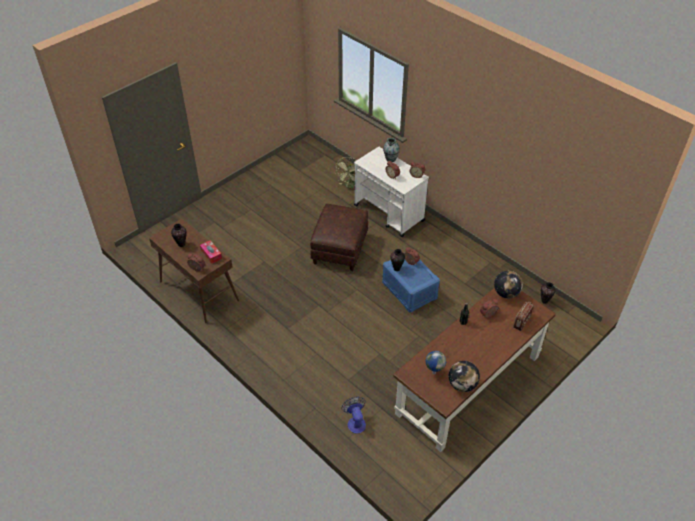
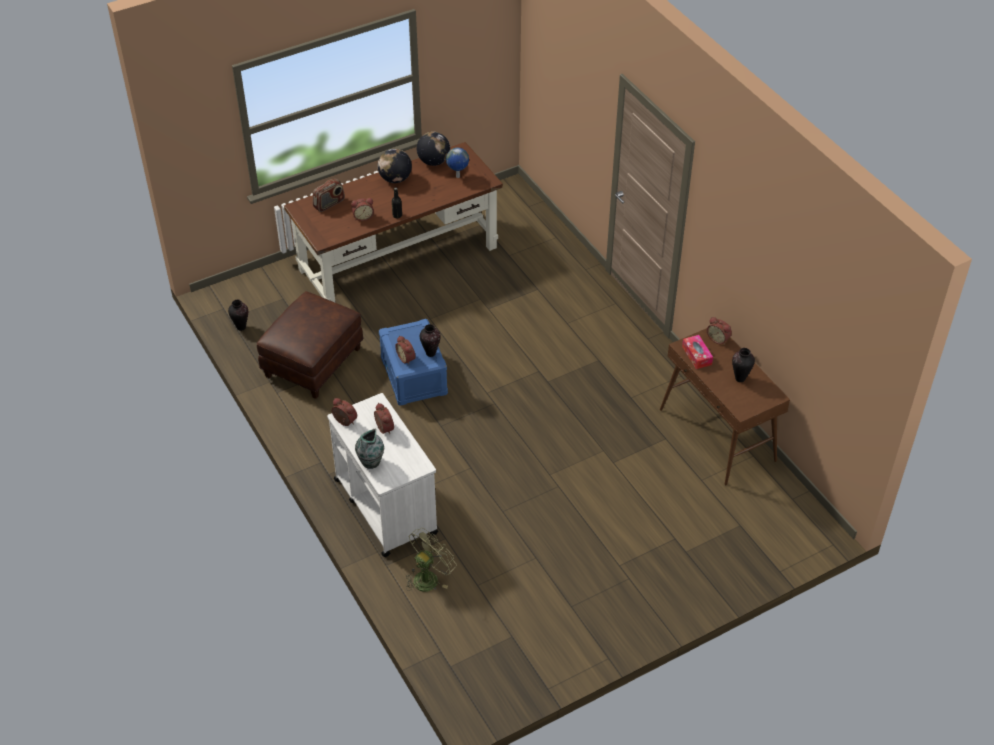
camera: 165 degrees left, 0 degrees up
(340, 249) = (489, 458): brown ottoman -> brown ottoman (313, 362)
(355, 422) = (543, 249): fan -> none
(506, 293) = (326, 235): globe -> globe (395, 179)

